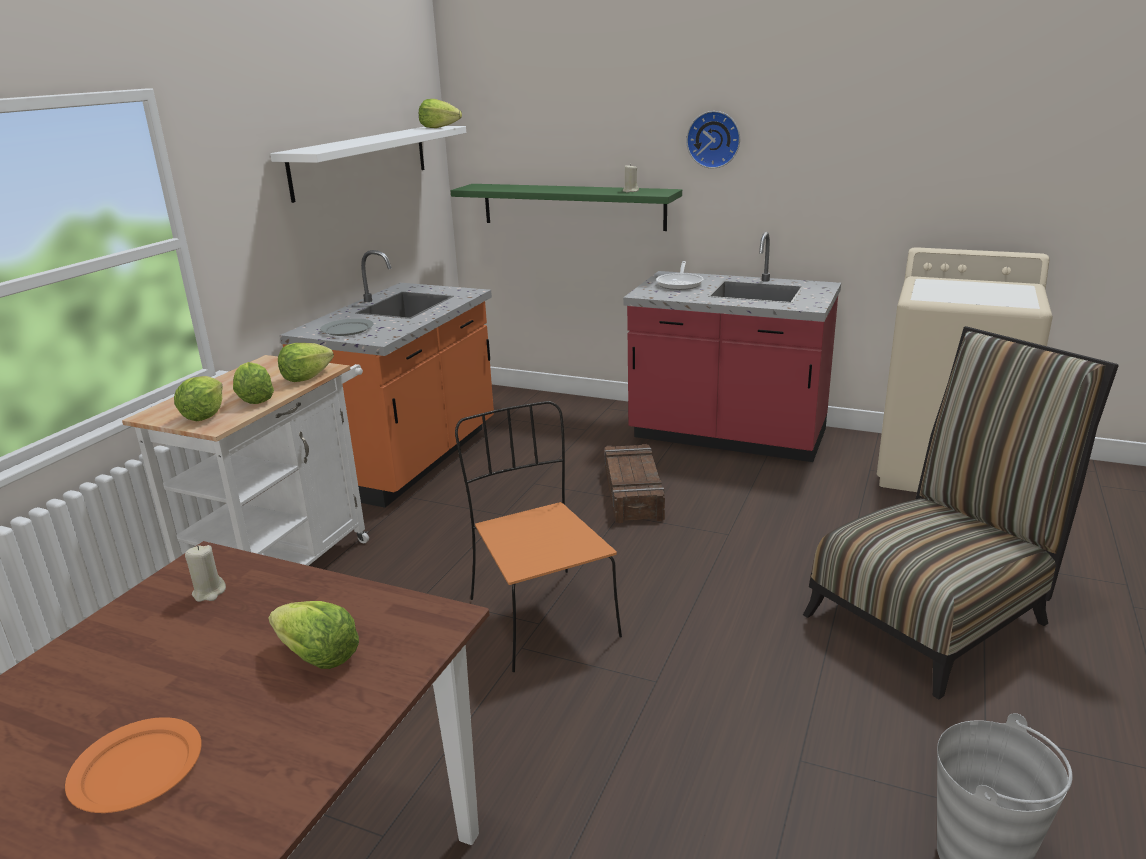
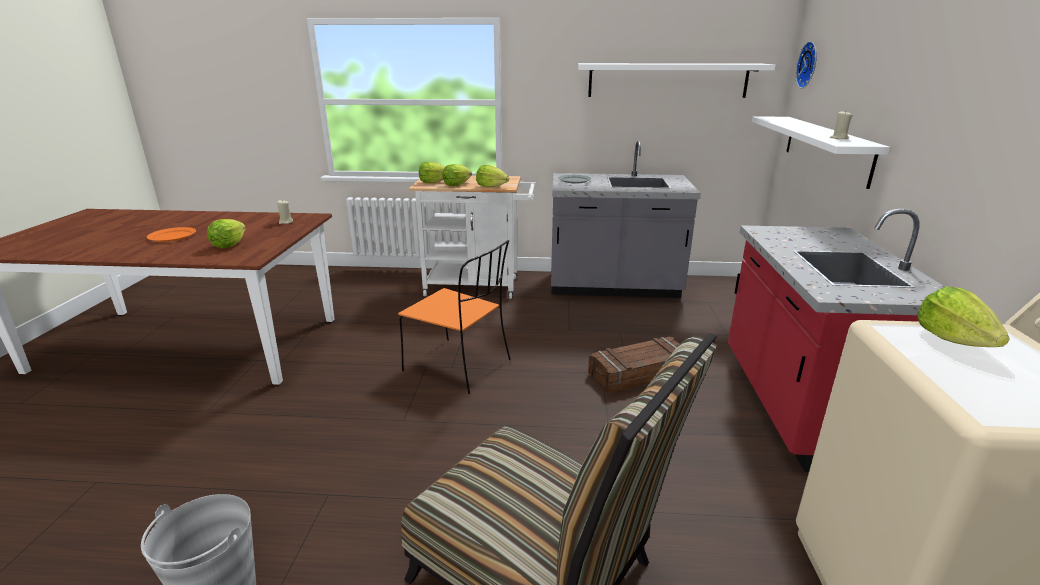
camera: 70 degrees right, 0 degrees up
(411, 460) = (613, 287): orange counter -> grey counter
(439, 127) = (751, 63): lettuce -> lettuce (953, 339)
(540, 616) = (459, 366): orange chair -> orange chair turned 75 degrees clockwise
(572, 206) = (826, 148): green shelf -> white shelf
(680, 283) = (819, 238): frying pan -> none
(714, 139) = (927, 93): wall clock -> wall clock (809, 65)

